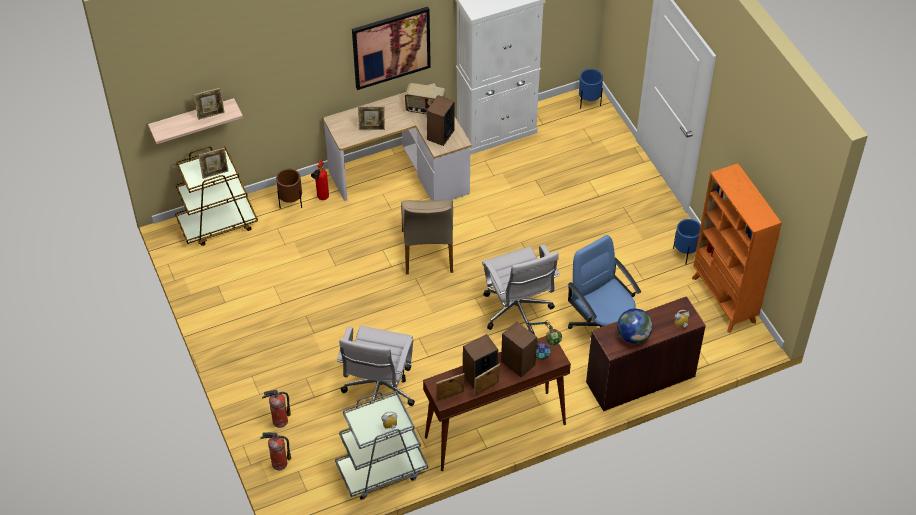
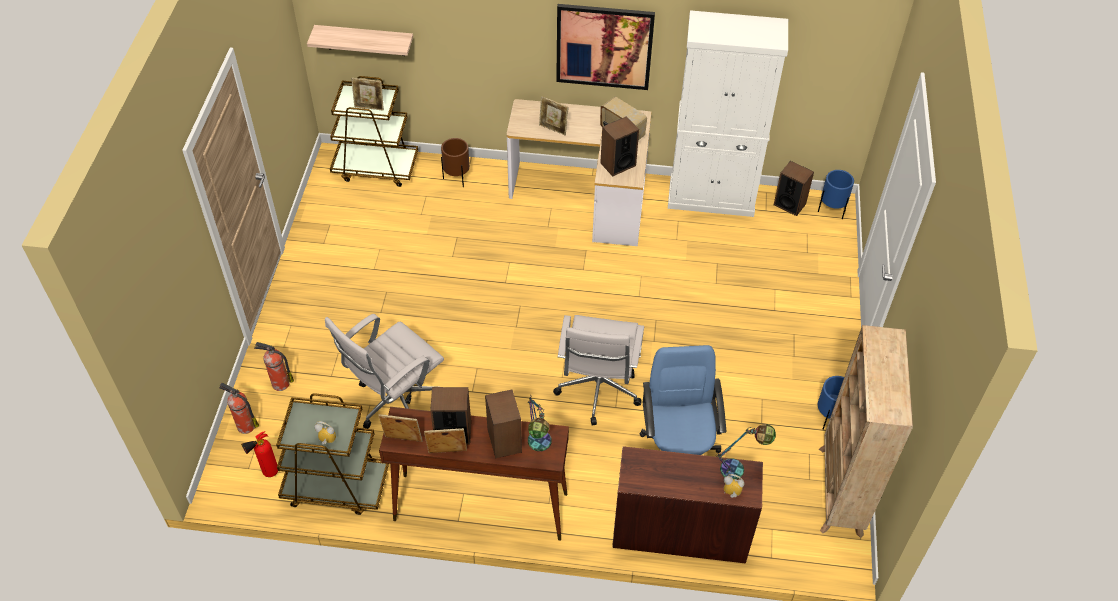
camera: 30 degrees right, 0 degrees up
(211, 115) = (378, 40): picture frame -> none
(321, 199) = (489, 187): fire extinguisher -> fire extinguisher (267, 473)
(381, 470) = (335, 486): grey cart -> brown cart
(428, 251) = (553, 285): beige chair -> none
(556, 111) = (789, 204): none -> speaker
(633, 336) = (665, 477): globe -> none
(675, 308) = (739, 470): none -> table lamp
(723, 300) = (840, 491): orange bookcase -> beige bookcase

